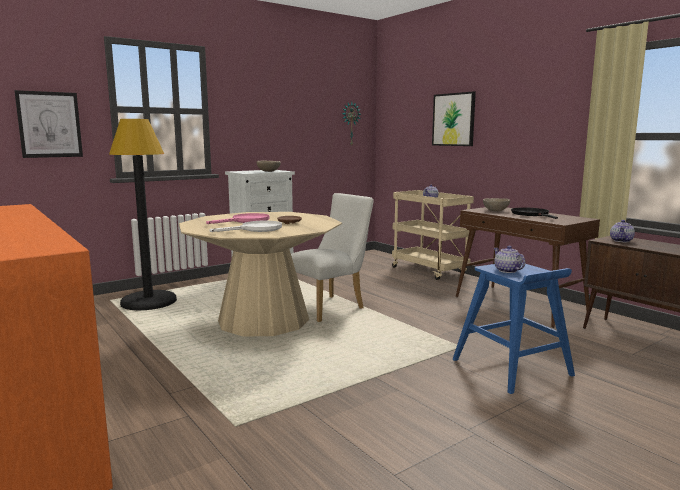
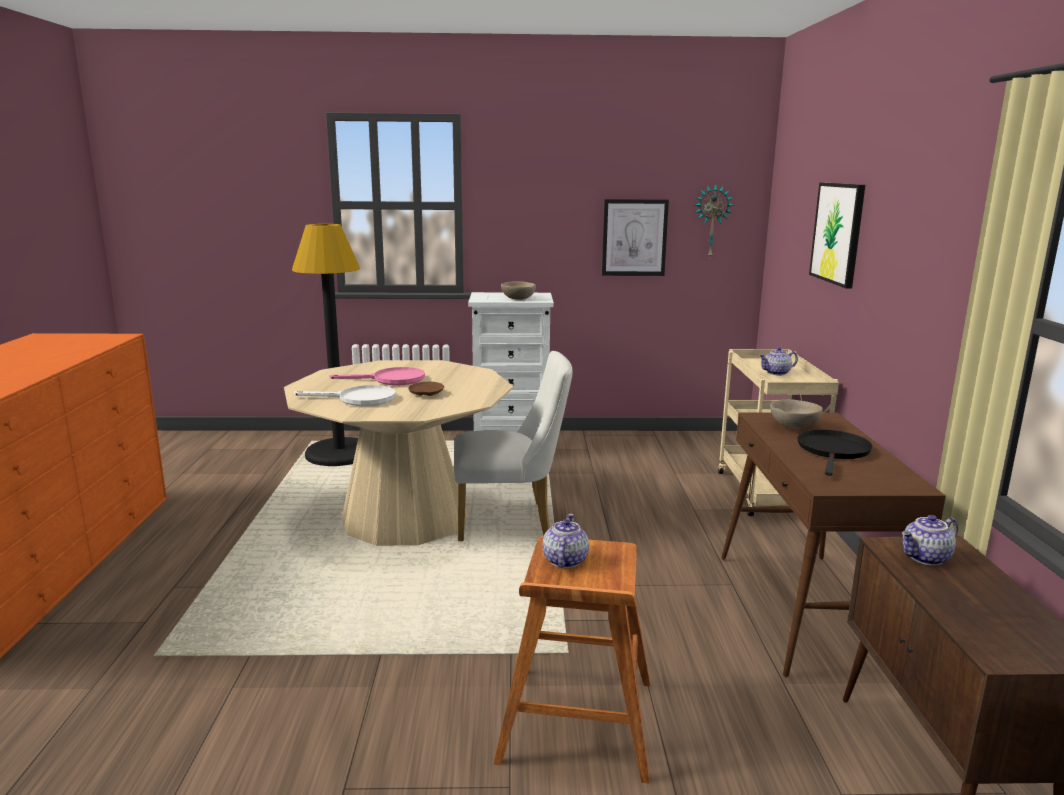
camera: 35 degrees right, 5 degrees up
(49, 124) = (263, 225): picture -> picture (634, 237)
(512, 368) = (577, 722): blue stool -> brown stool

